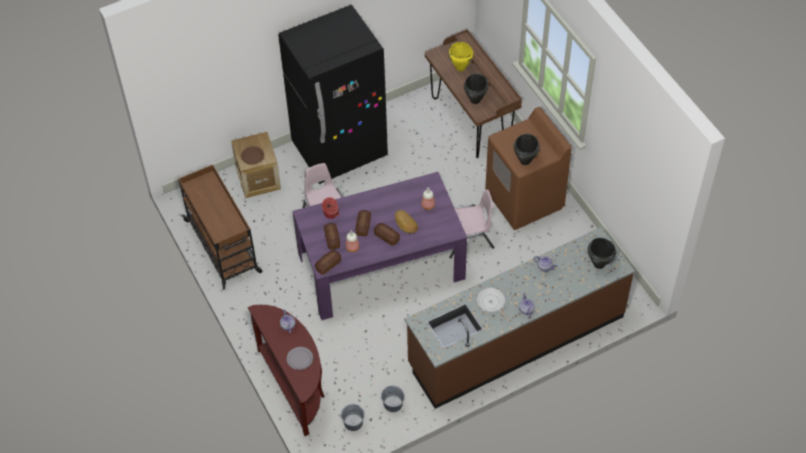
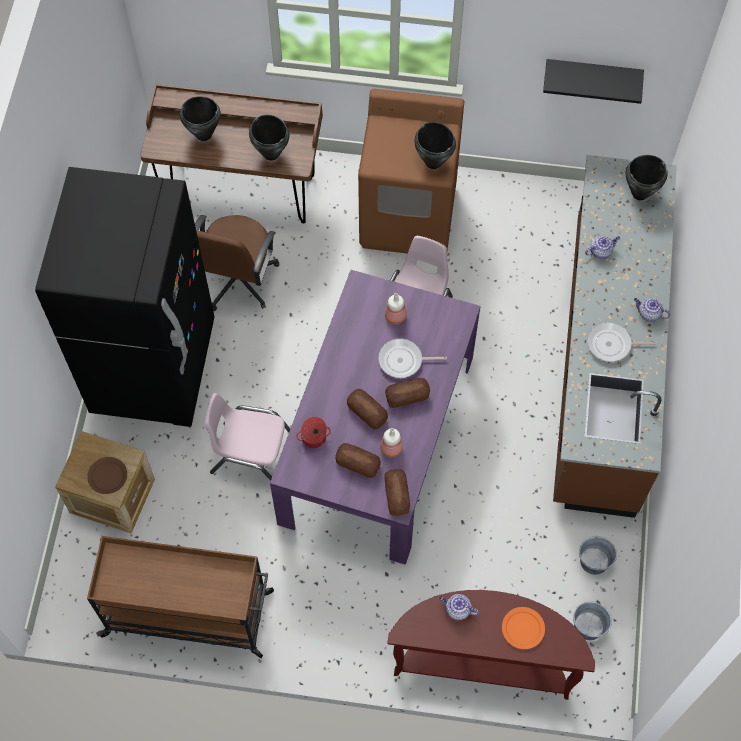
camera: 55 degrees left, 10 degrees up
(300, 359) = (522, 628): grey plate -> orange plate
(405, 223) = (403, 360): bread -> frying pan
(418, 152) = (236, 280): none -> brown office chair
(460, 68) = (204, 135): yellow cooking pot -> black cooking pot
(633, 186) = (592, 75): none -> black shelf

